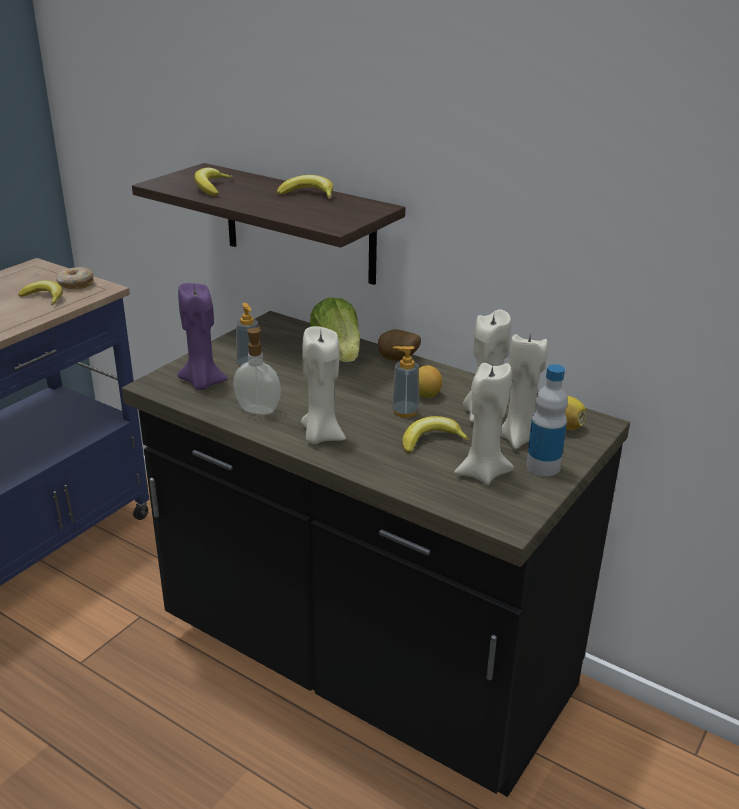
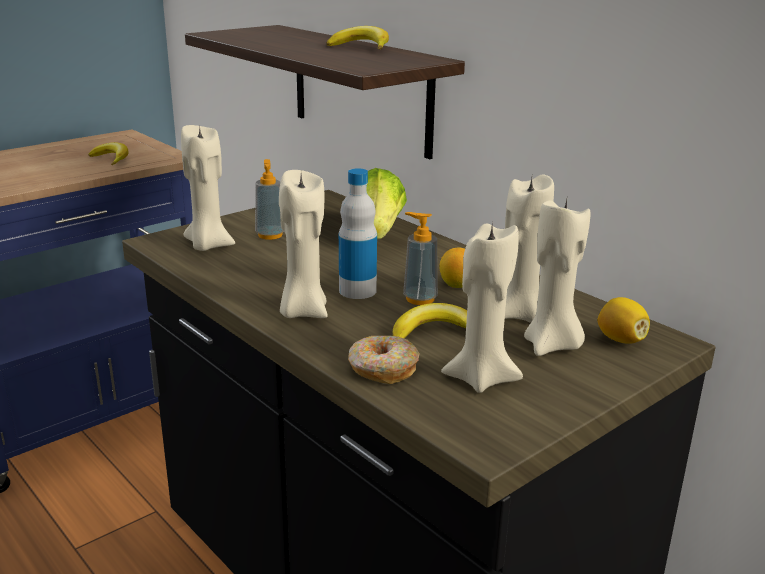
camera: 15 degrees right, 5 degrees down
(75, 284) = (150, 151): donut -> donut (382, 369)
(202, 383) = (208, 245): purple candle -> beige candle
(211, 187) = (263, 38): banana -> none
(258, 409) = (250, 276): soap dispenser -> none
(397, 360) = (441, 247): potato -> none
(543, 466) = (568, 382): bottle -> bottle (357, 291)

